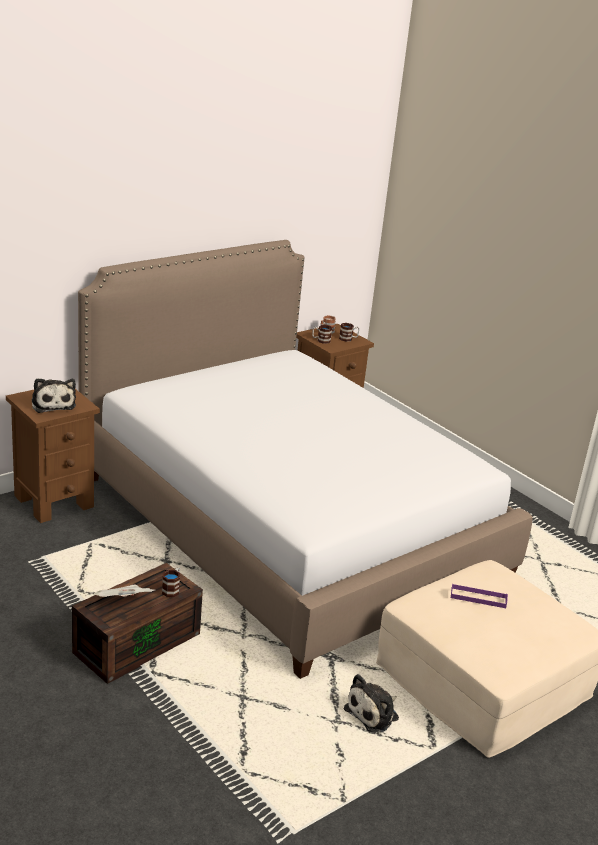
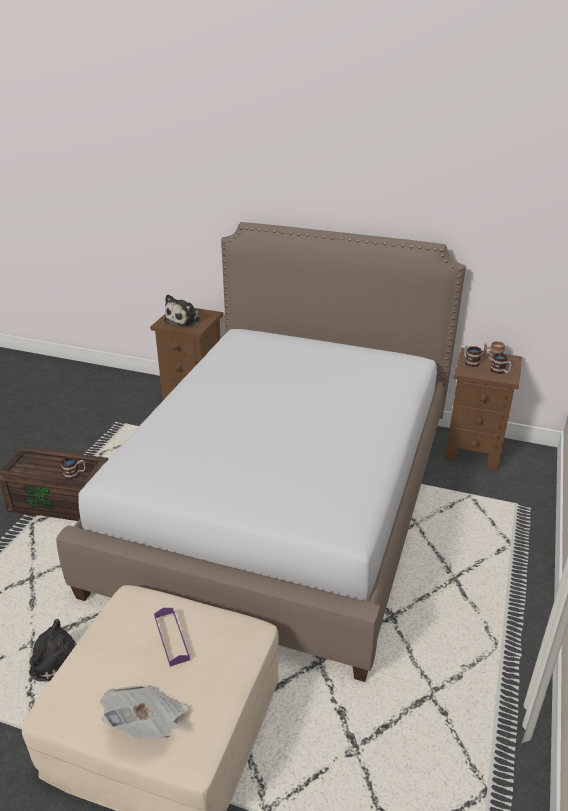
camera: 60 degrees right, 5 degrees up
(125, 604) = (39, 464): newspaper -> newspaper (148, 723)

